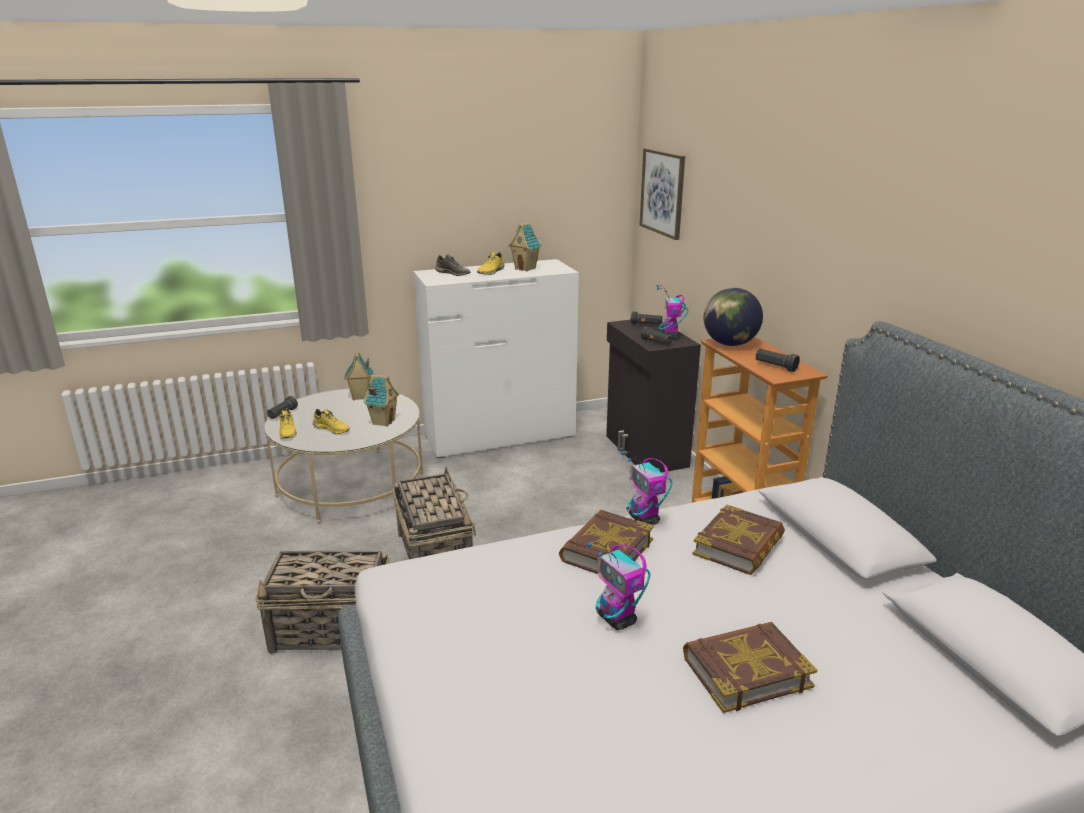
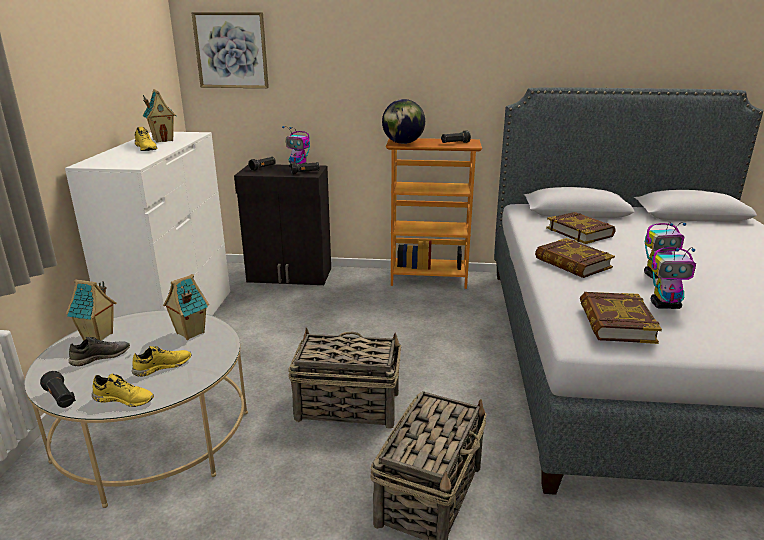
camera: 65 degrees left, 0 degrees up
(453, 273) = (118, 157): grey shoe -> grey shoe (100, 357)
(644, 520) = (536, 246): toy robot -> toy robot (665, 305)
(745, 671) = (707, 258): book -> book (615, 323)

